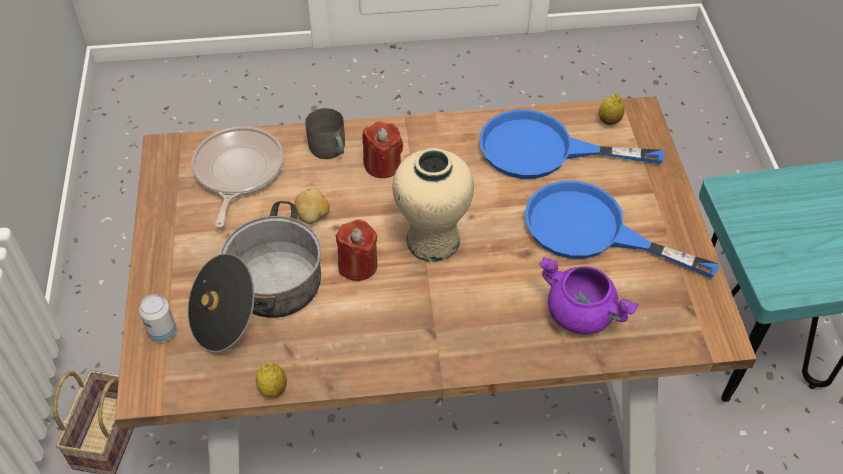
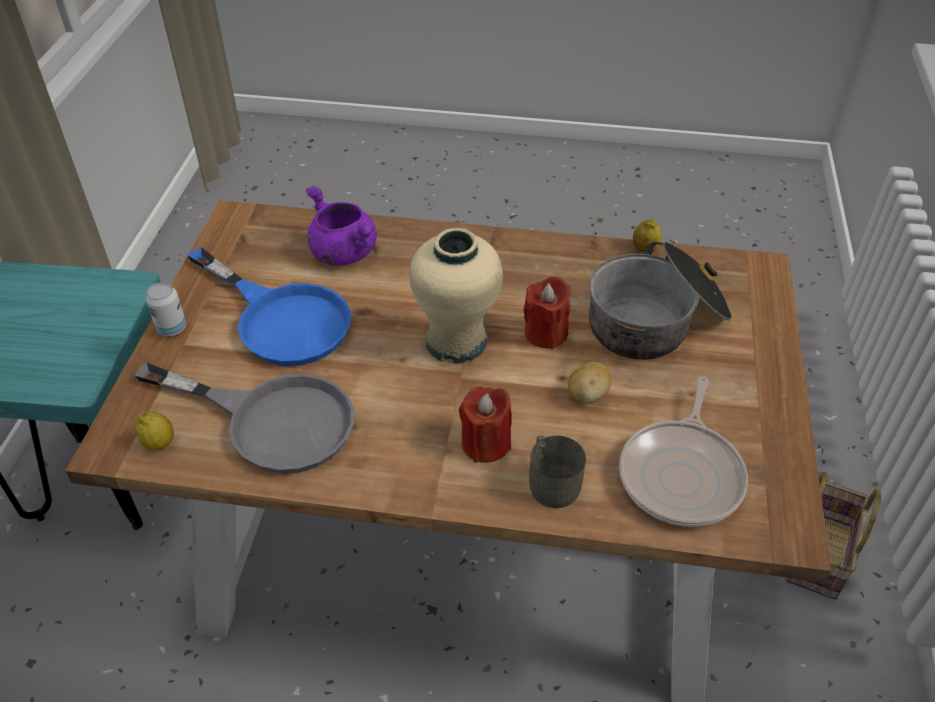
camera: 165 degrees left, 5 degrees down
(162, 332) = (755, 310): can -> can (172, 328)
(543, 150) = (272, 420): blue frying pan -> grey frying pan

